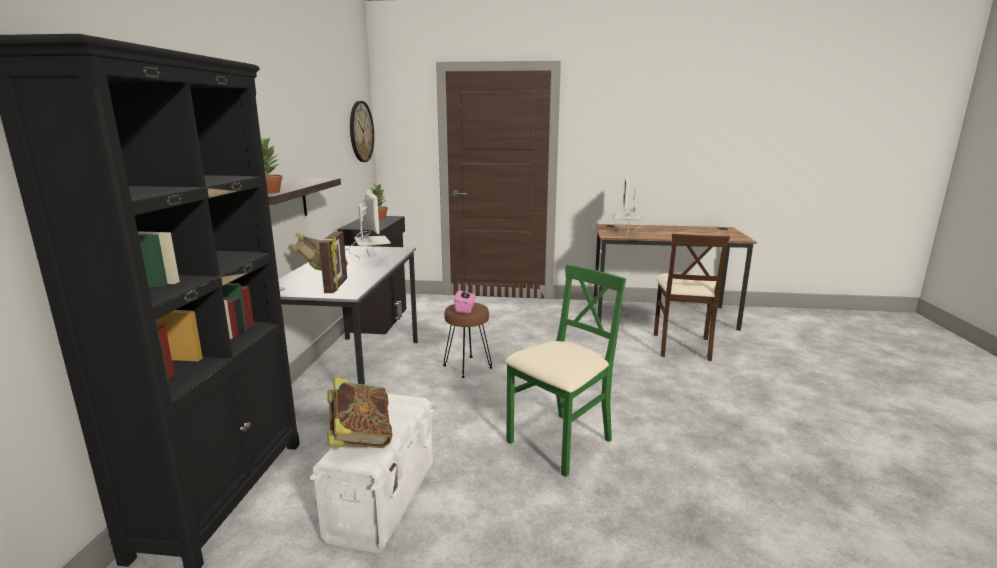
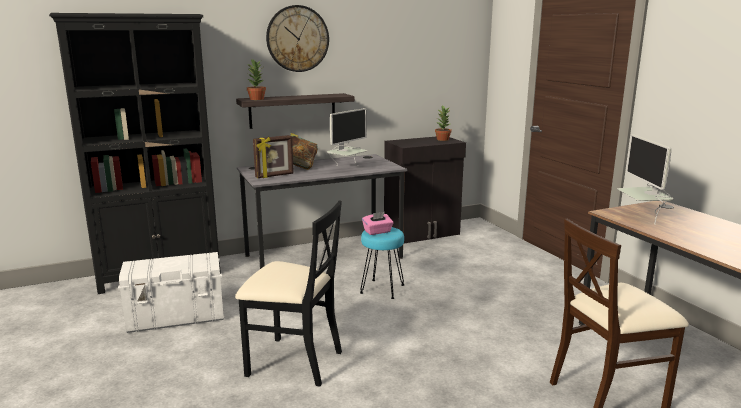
camera: 60 degrees right, 0 degrees up
(360, 438) = (154, 263): book -> none
(361, 131) = (455, 56): wall clock -> wall clock (297, 39)
(467, 367) = (382, 289): brown stool -> turquoise stool
(560, 443) = (294, 362): green chair -> black chair
(625, 233) = (642, 217): monitor -> monitor turned 75 degrees counterclockwise

